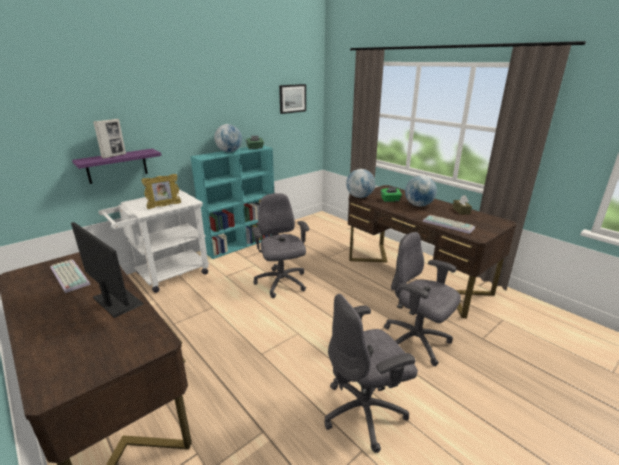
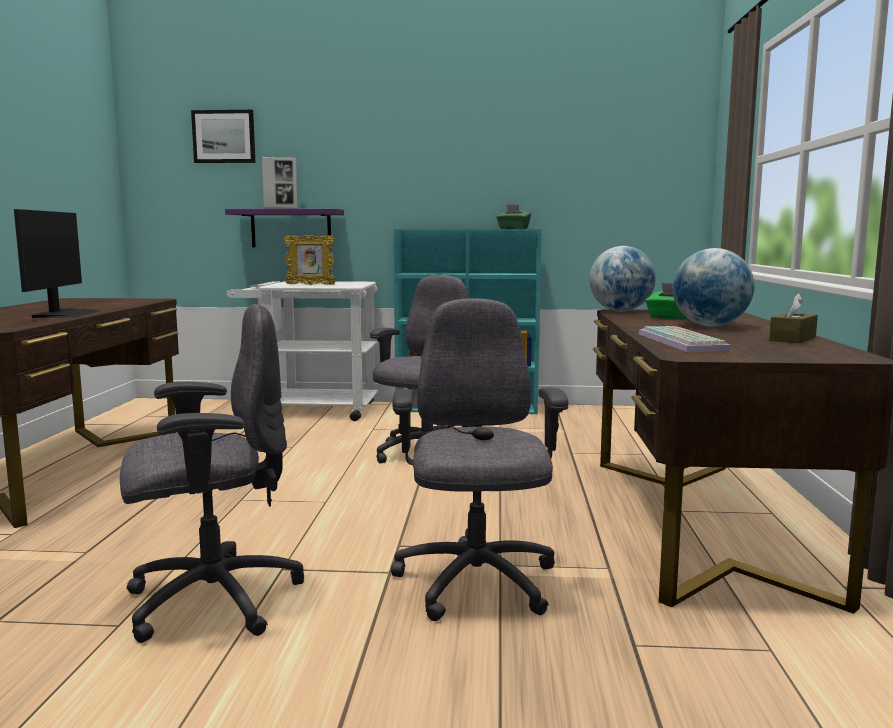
camera: 45 degrees right, 15 degrees down
(68, 276) = (93, 303): keyboard -> none
(229, 152) = (461, 228): globe -> none
(292, 98) = (627, 149): picture -> picture (224, 136)
(365, 412) = (211, 600): grey office chair -> grey office chair turned 135 degrees clockwise

